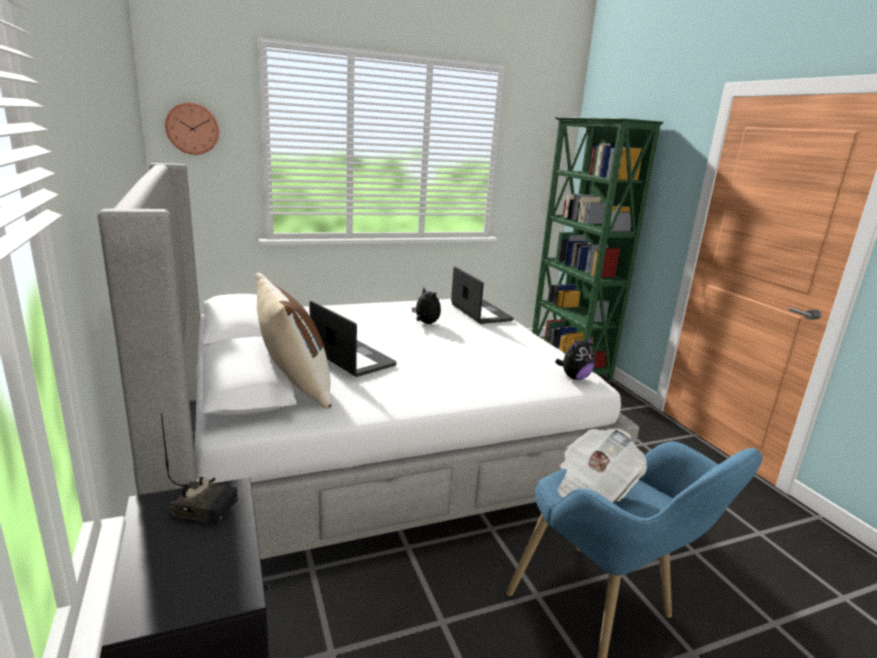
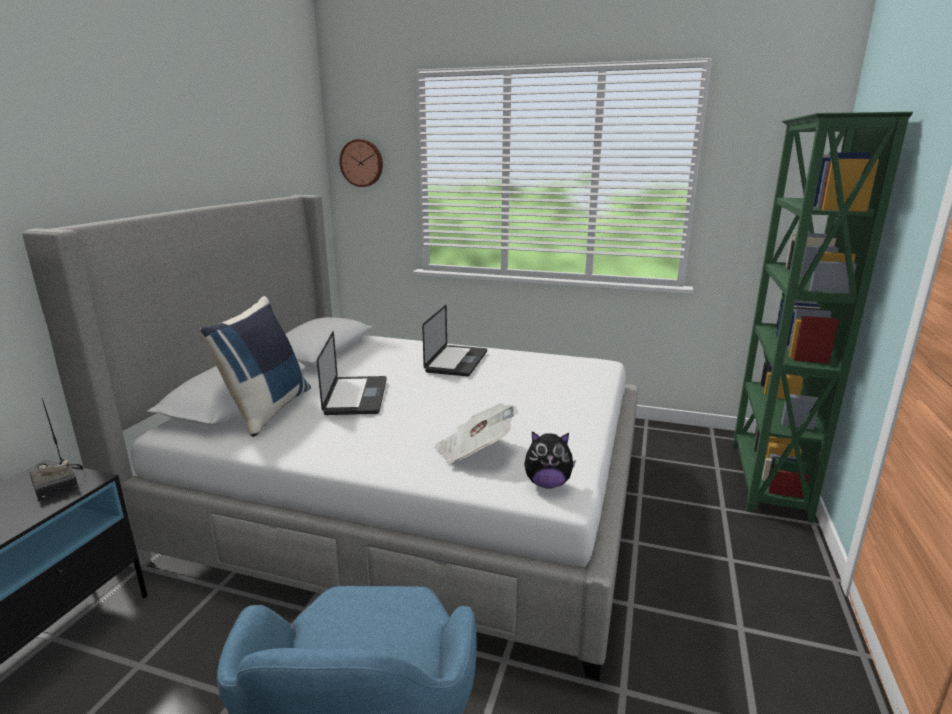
camera: 40 degrees right, 0 degrees up
(293, 386) = (267, 409): brown pillow -> blue pillow
(425, 323) = (494, 378): plush toy -> none
(480, 313) = (578, 379): laptop -> laptop (456, 362)
(594, 486) = (369, 623): newspaper -> newspaper (474, 451)

